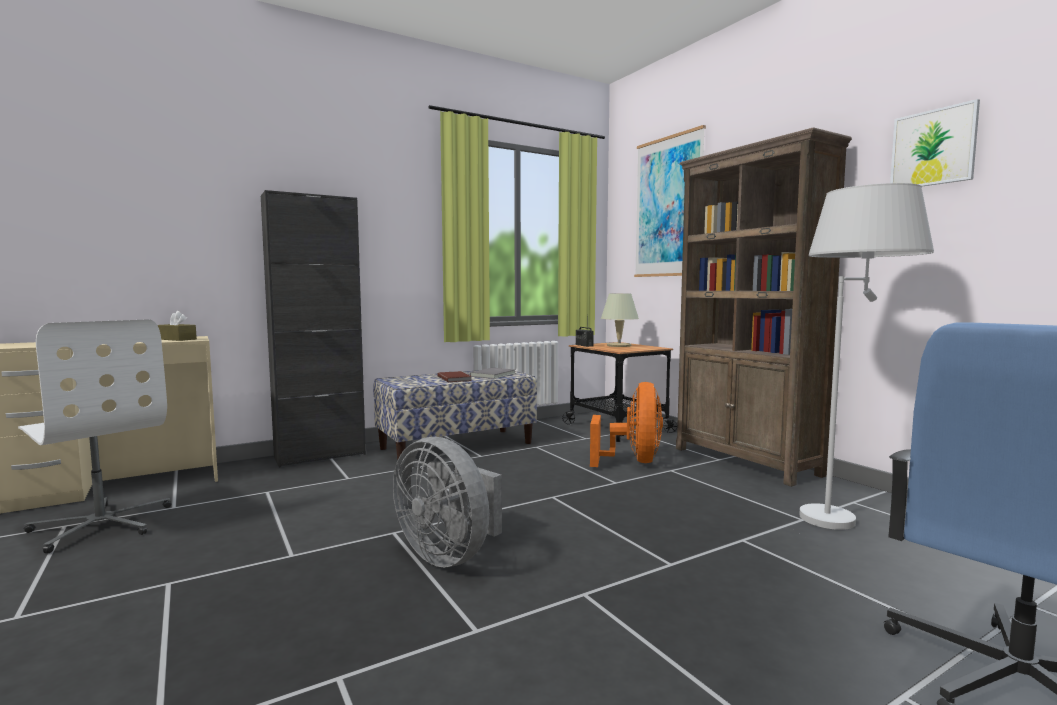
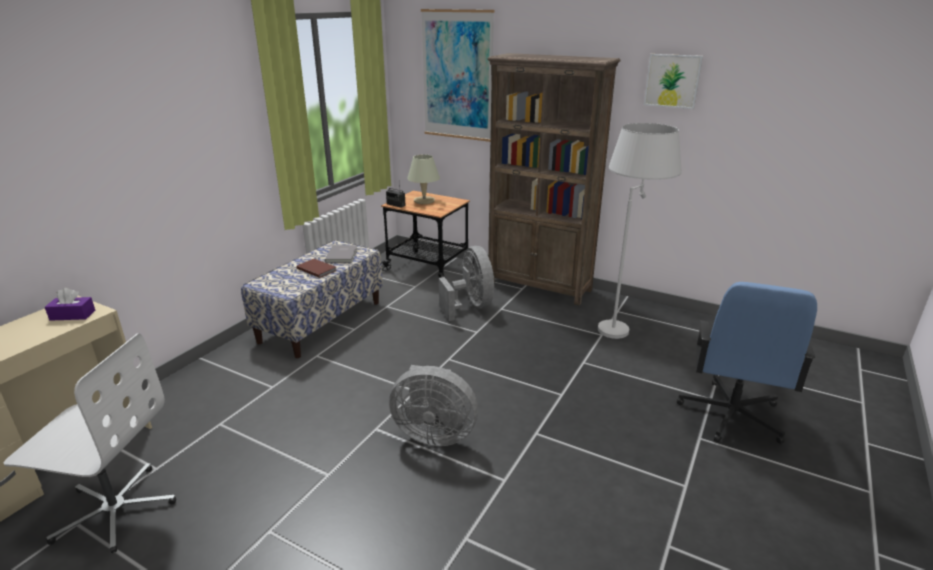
camera: 30 degrees left, 20 degrees up
(177, 339) = (72, 315): brown tissue box -> purple tissue box
(320, 456) = (210, 368): black cabinet -> none
(633, 461) = (470, 306): orange fan -> grey fan

